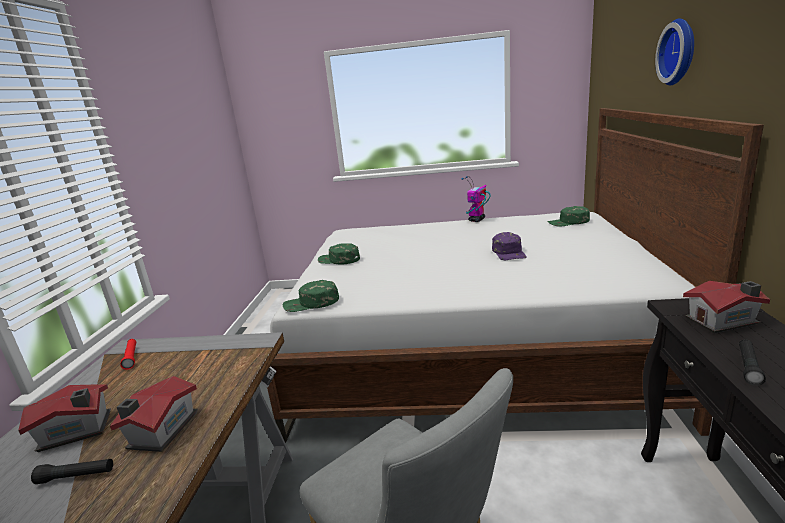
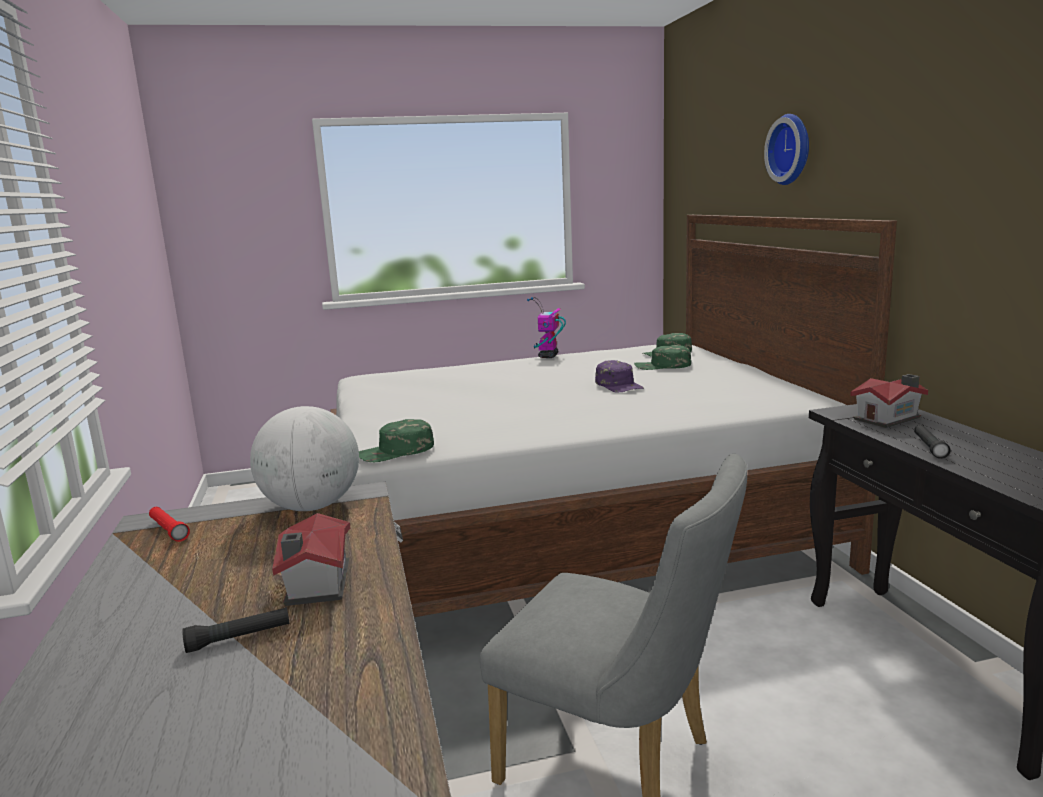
camera: 20 degrees left, 5 degrees down
(77, 431) = (180, 604): toy house -> none
(221, 350) = (312, 506): none -> globe
(338, 260) = (388, 407): green cap -> green cap (662, 366)

